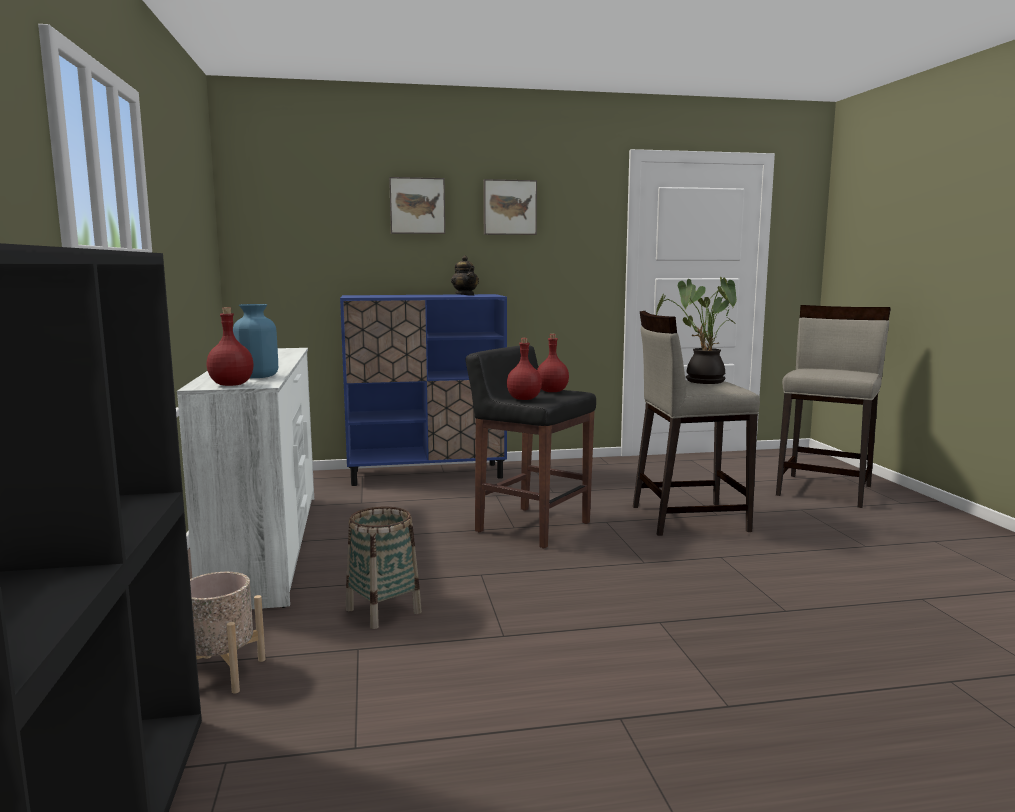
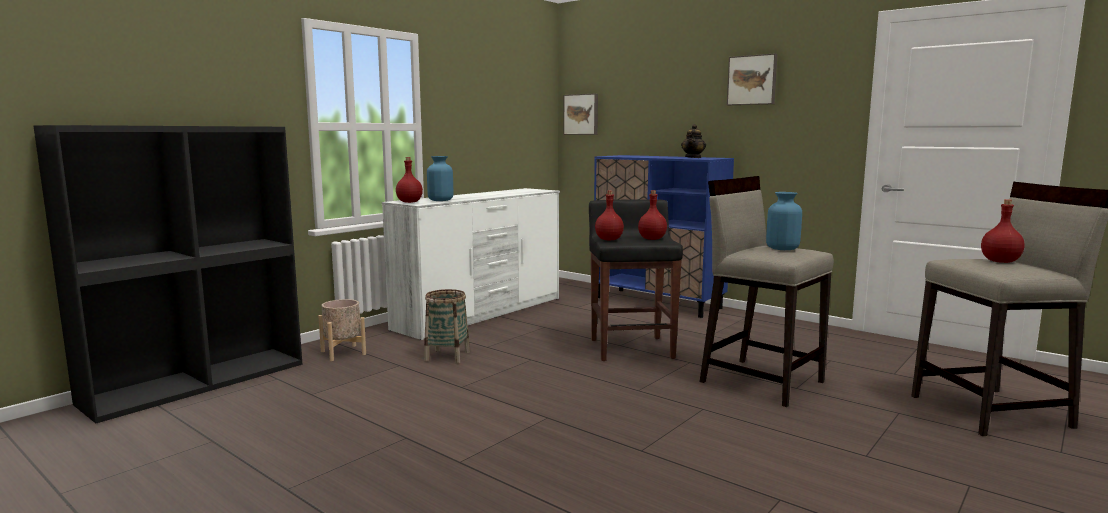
camera: 50 degrees right, 0 degrees up
(417, 206) = (679, 83): picture -> picture (581, 114)
(701, 381) = (782, 248): potted plant -> blue vase
(826, 369) = (1000, 261): none -> red bottle

